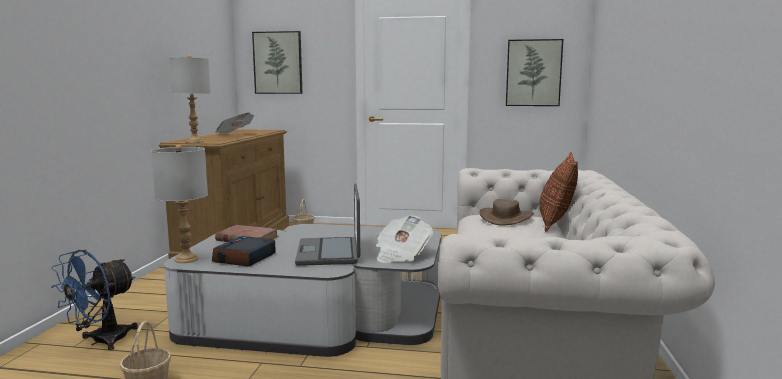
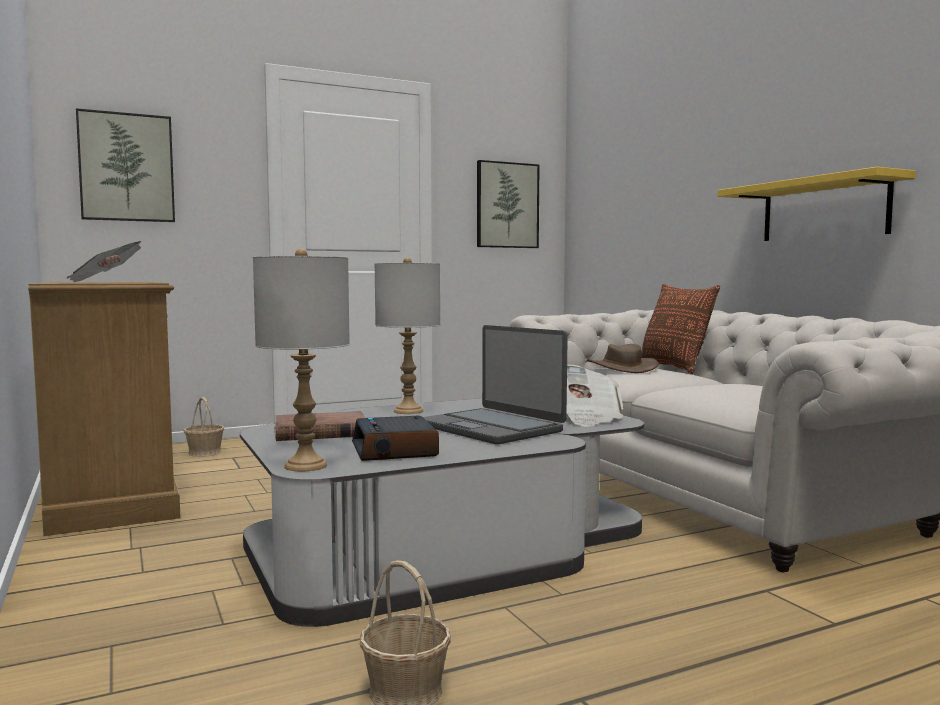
camera: 35 degrees left, 5 degrees down
(101, 341) = (160, 667): blue fan -> none
(195, 141) = (100, 283): grey table lamp -> grey table lamp (408, 411)
(672, 100) = (824, 210): none -> yellow shelf

